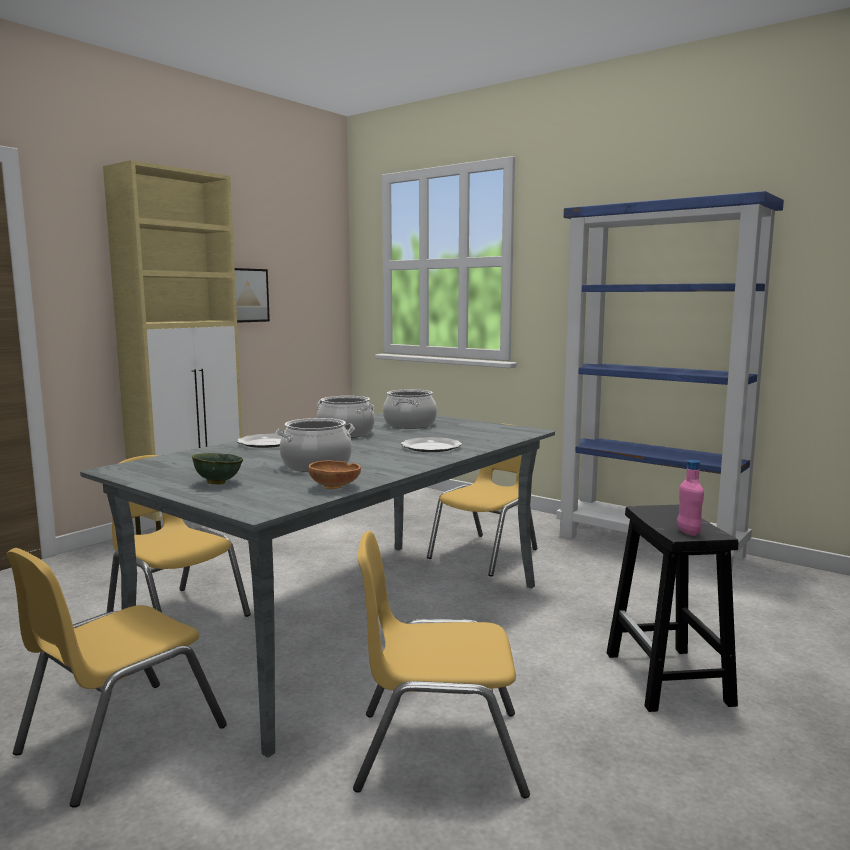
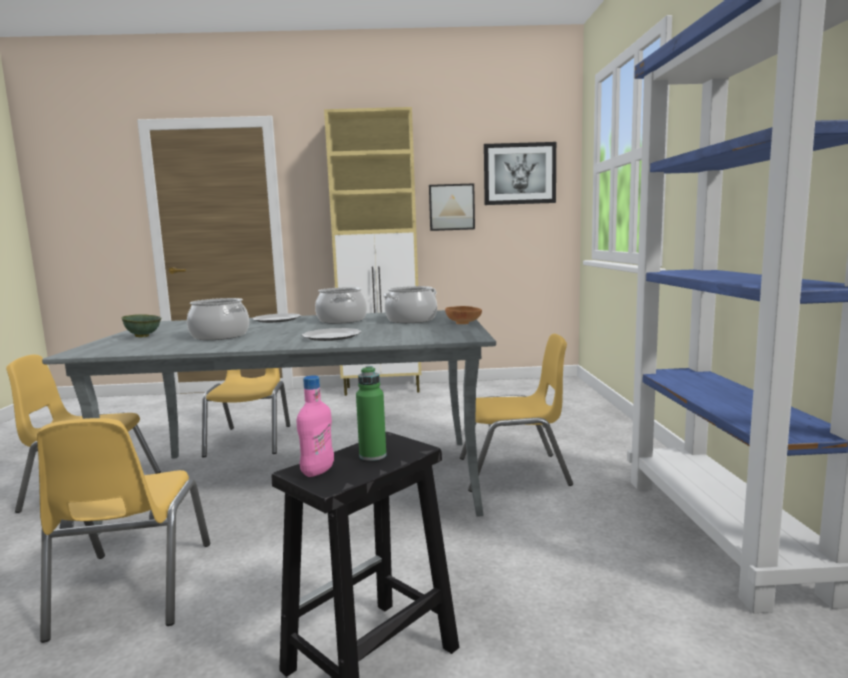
camera: 50 degrees right, 0 degrees up
(303, 261) = (519, 174): none -> picture
(336, 487) = (155, 349): brown bowl -> brown bowl (464, 324)
(439, 750) = (133, 588): yellow chair -> yellow chair turned 150 degrees counterclockwise
(673, 518) = (373, 455): none -> green bottle

